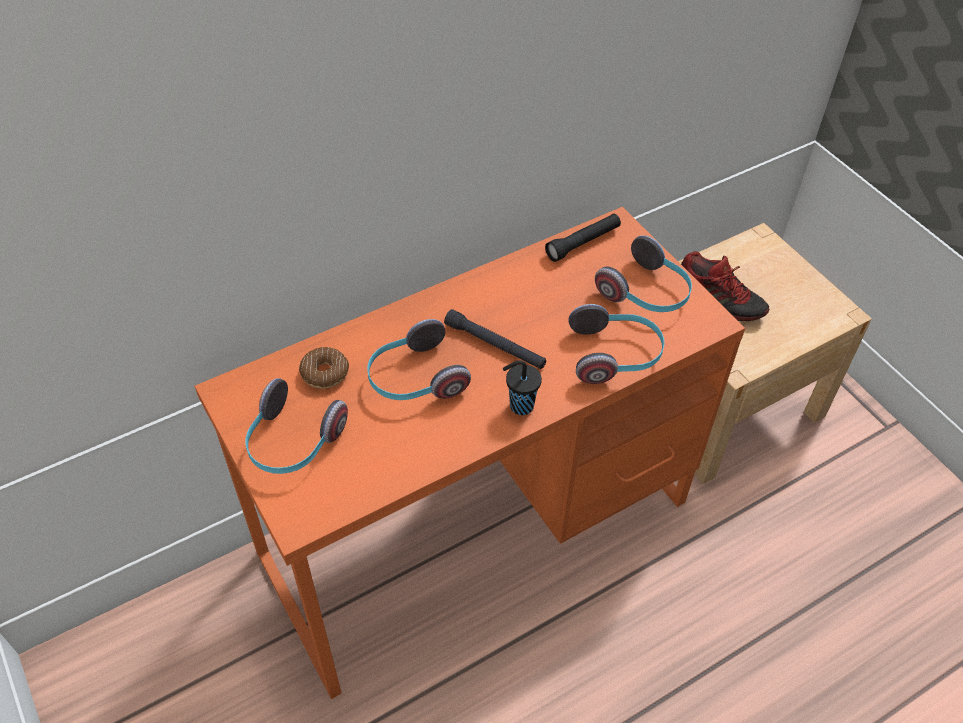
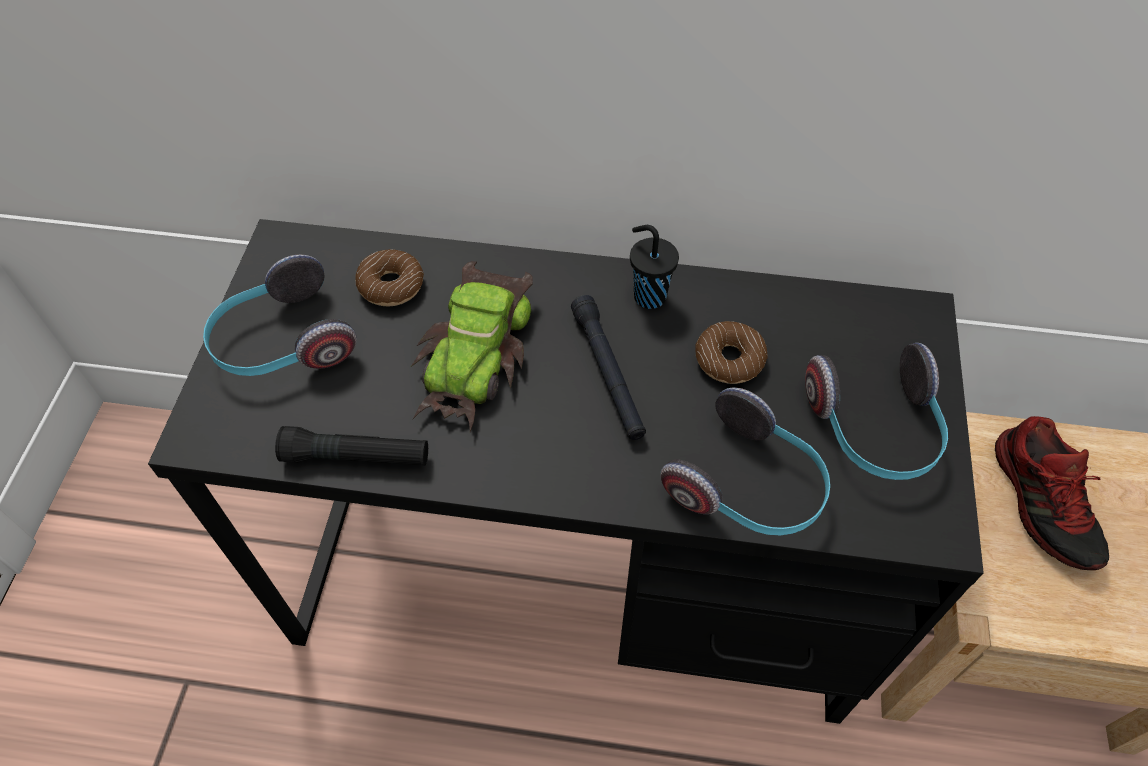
camera: 40 degrees right, 5 degrees up
(414, 379) = (476, 354): headphones -> toy car
(477, 527) = (577, 575): orange desk -> black desk
(520, 406) = (562, 470): black cup -> black cup (648, 295)
(548, 301) = (729, 359): none -> donut
(583, 243) = (849, 311): black flashlight -> black flashlight (356, 457)

